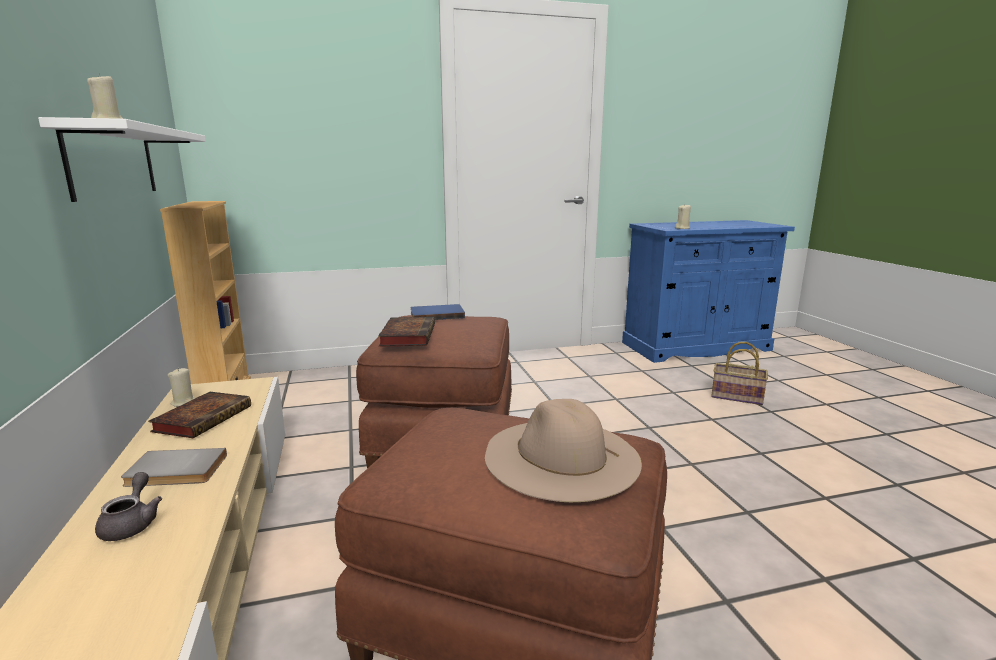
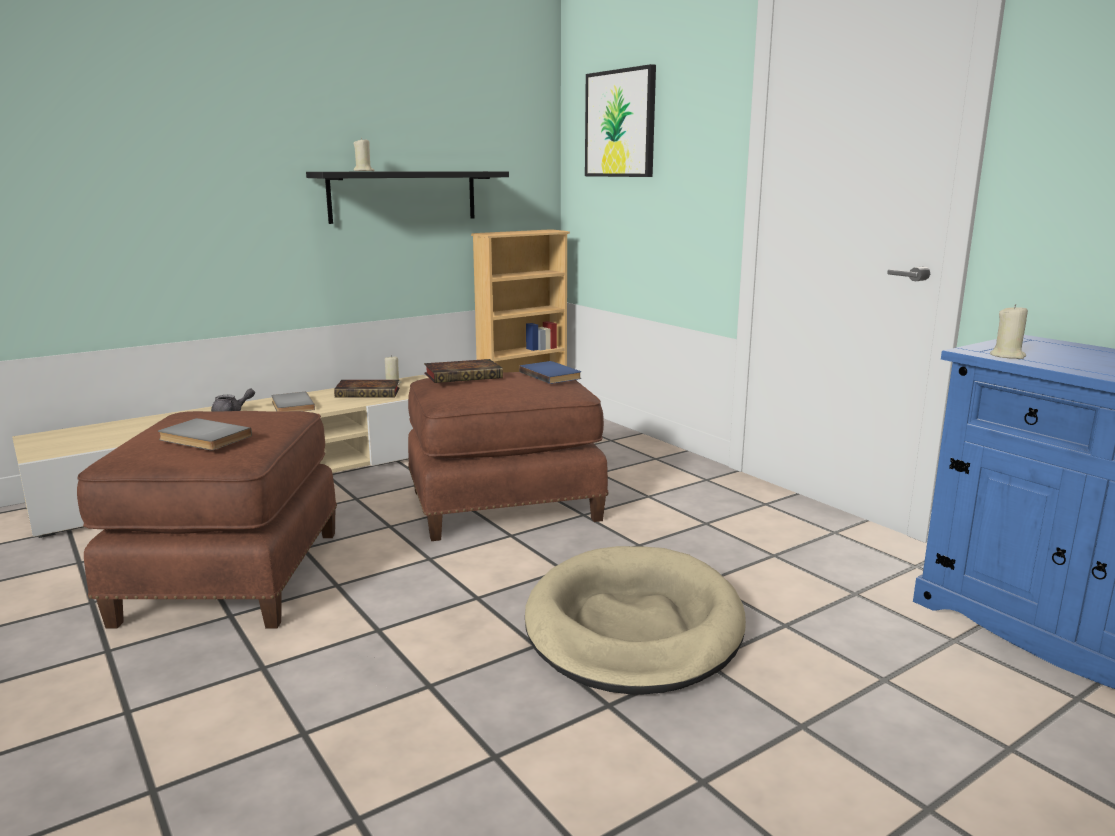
camera: 70 degrees right, 0 degrees up
(113, 162) = (403, 196): white shelf -> black shelf
(282, 95) = (620, 124): none -> picture
(560, 456) = (202, 438): beige hat -> grey book
(670, 429) = (633, 626): none -> beige dog bed
(735, 397) = (834, 687): basket -> none

